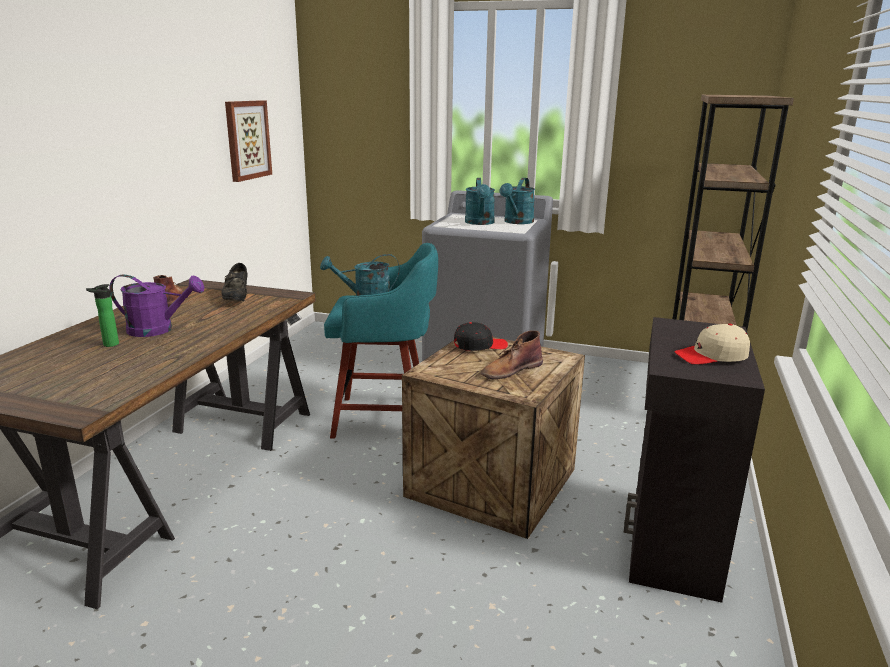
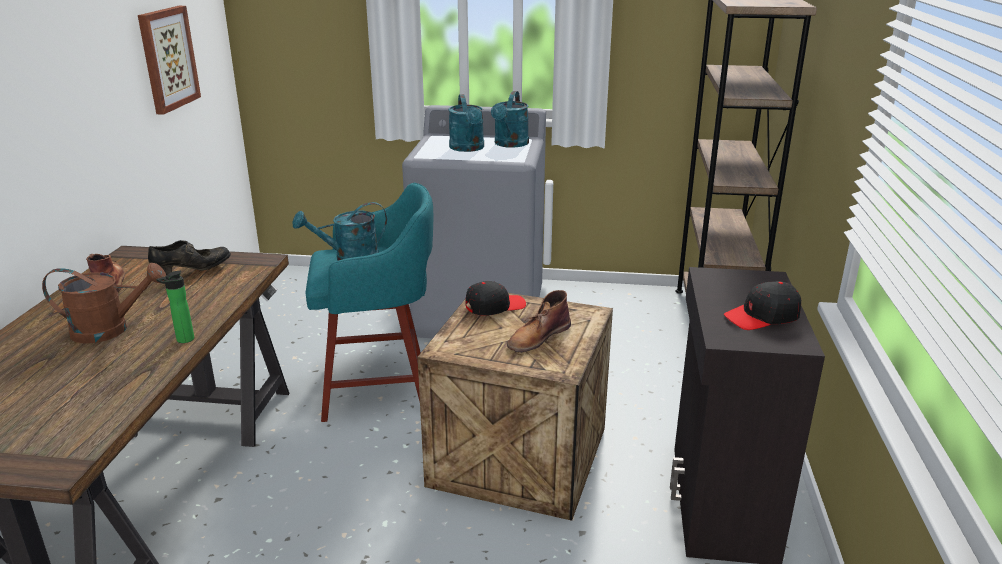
camera: 10 degrees left, 5 degrees up
(108, 345) = (54, 360): bottle -> bottle (183, 340)
(158, 330) = (110, 330): purple watering can -> brown watering can
(237, 299) = (193, 272): black shoe -> black shoe turned 105 degrees counterclockwise
(711, 356) = (762, 317): beige cap -> black cap

